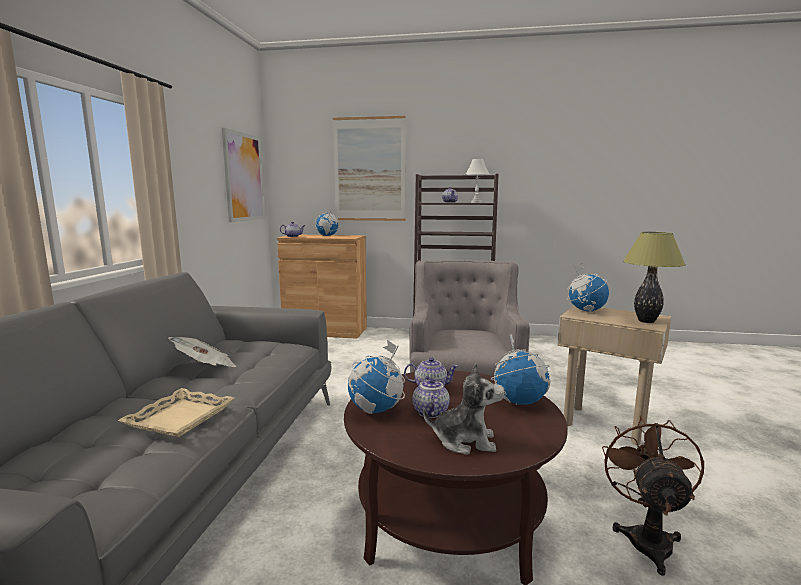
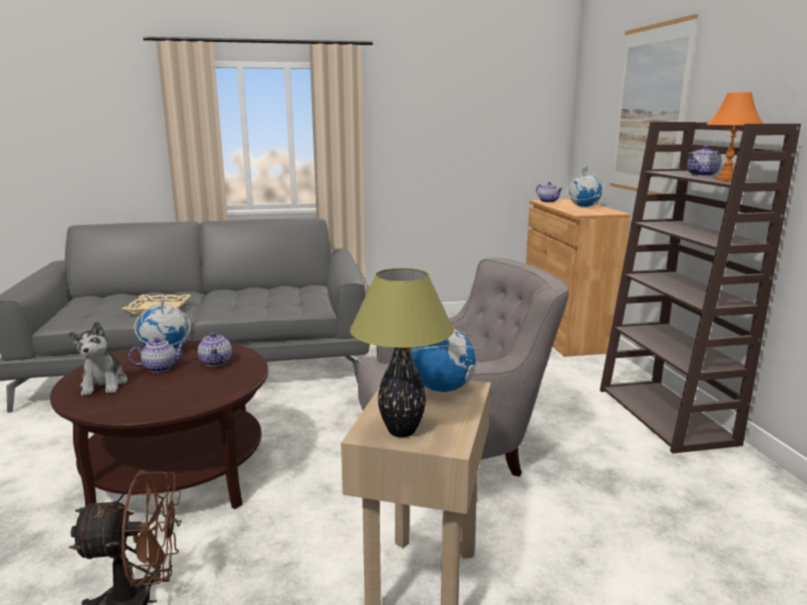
camera: 70 degrees right, 5 degrees up
(205, 367) = (250, 294): newspaper -> none
(243, 177) = (513, 123): picture -> none
(476, 202) = (726, 180): white table lamp -> orange table lamp
(519, 401) = (185, 400): globe -> none

